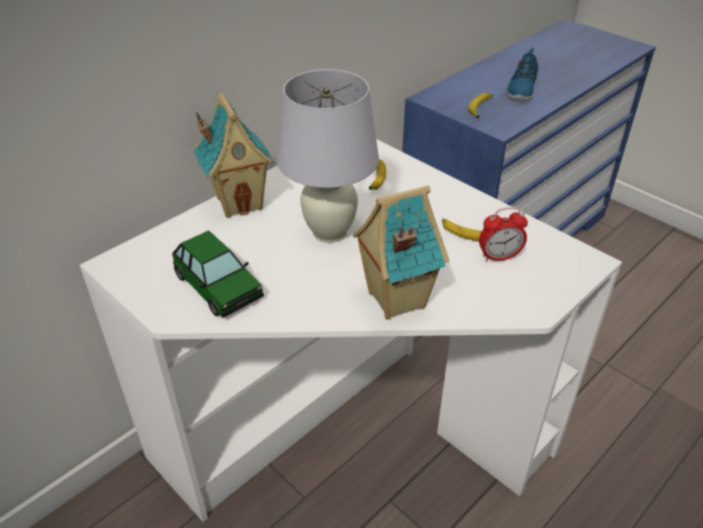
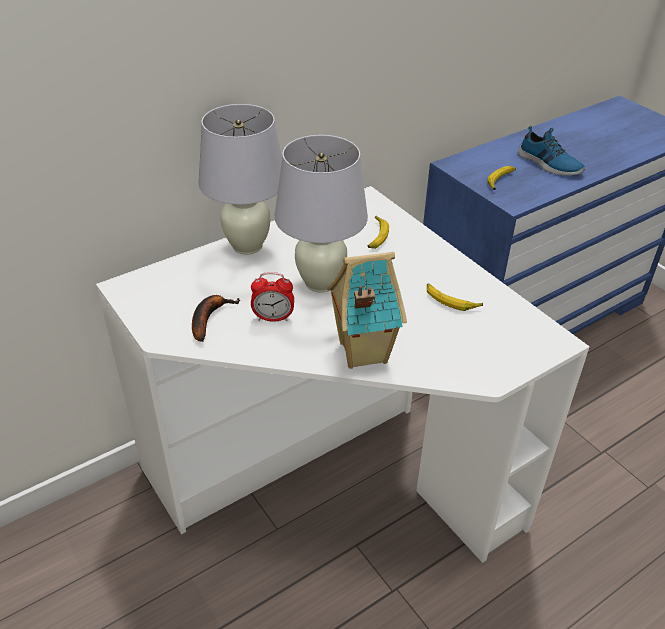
camera: 10 degrees right, 0 degrees up
(218, 286) = (209, 318): toy car -> banana
(240, 203) = (247, 246): toy house -> white table lamp
(499, 257) = (471, 326): alarm clock -> alarm clock (273, 318)
(521, 88) = (548, 164): shoe -> shoe turned 75 degrees counterclockwise

